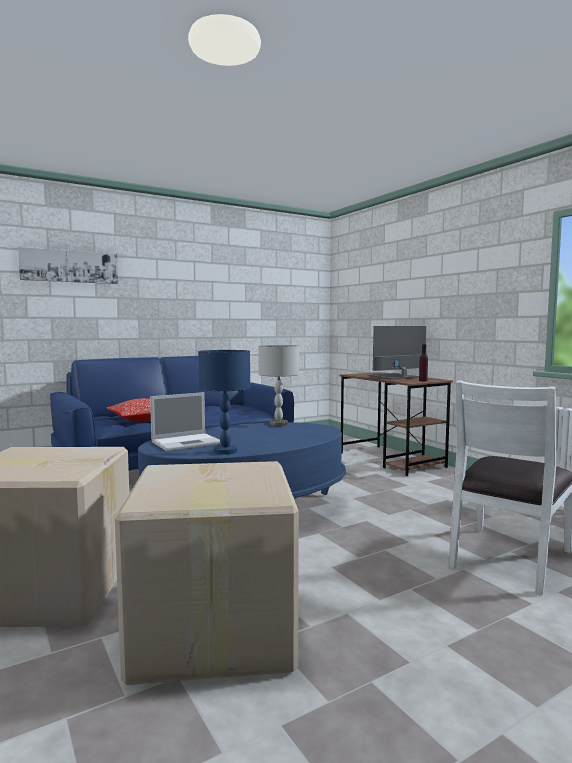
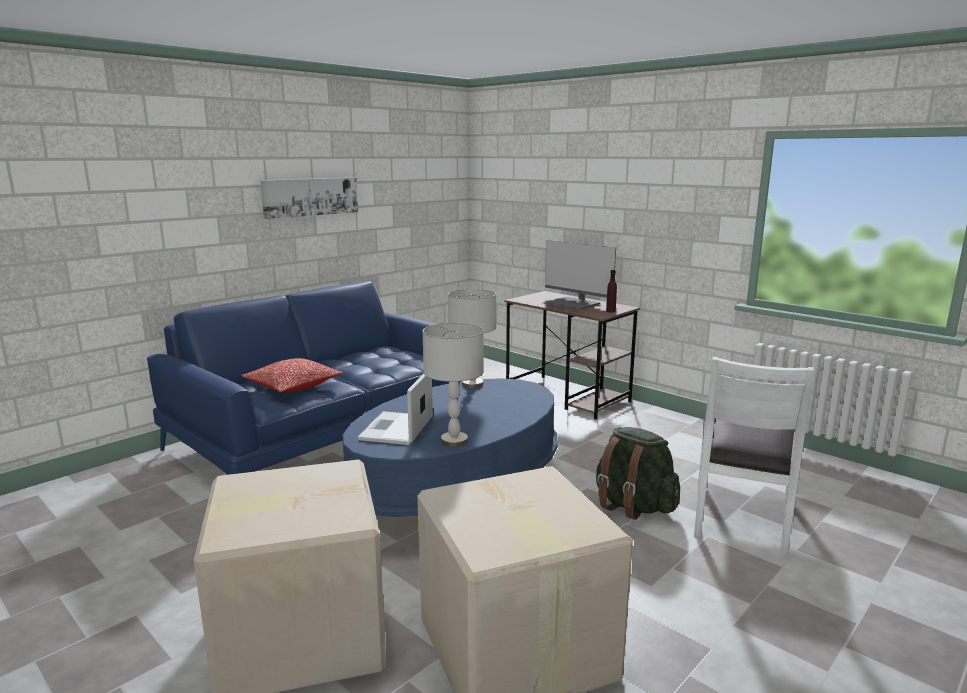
camera: 15 degrees left, 10 degrees up
(70, 266) = (152, 178): picture -> picture (310, 197)
(188, 442) = (396, 429): laptop -> laptop turned 150 degrees clockwise
(226, 451) = (455, 441): blue table lamp -> grey table lamp
(393, 377) = (572, 304): monitor -> monitor turned 90 degrees counterclockwise
(401, 538) = (633, 506): none -> green backpack

